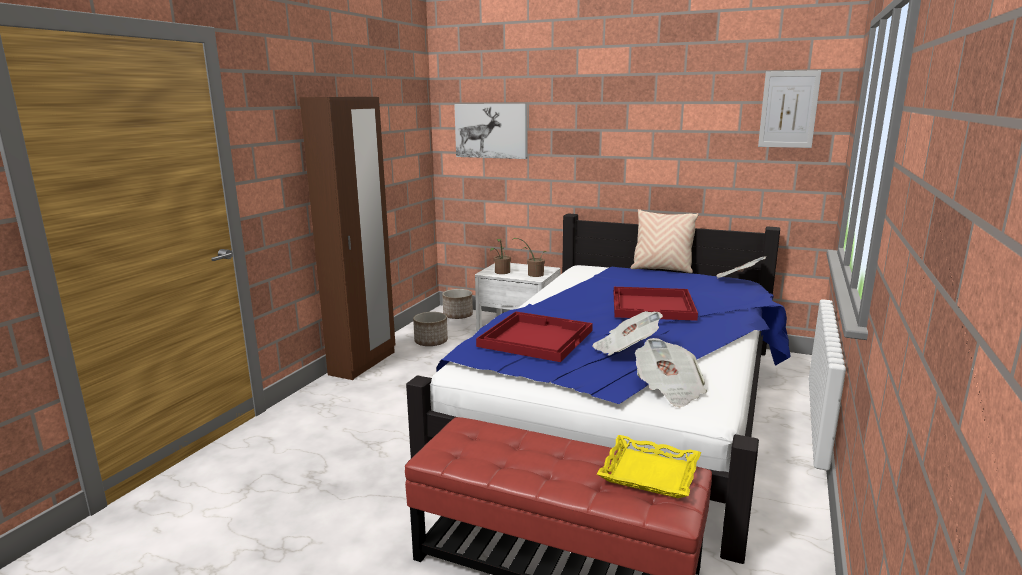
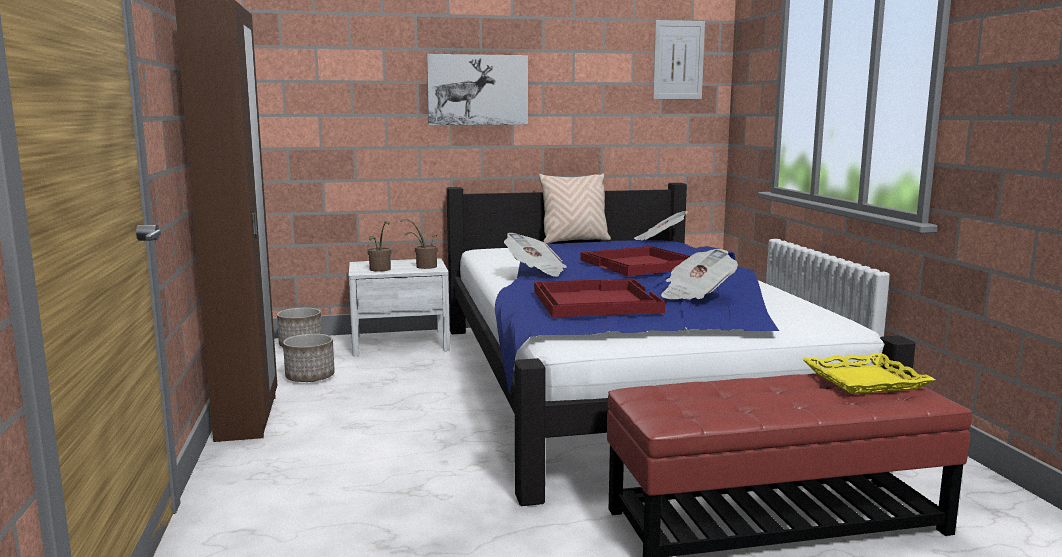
camera: 35 degrees left, 5 degrees down
(491, 131) = (332, 84): picture -> picture (477, 90)
(669, 390) = (784, 317): newspaper -> newspaper (535, 271)

